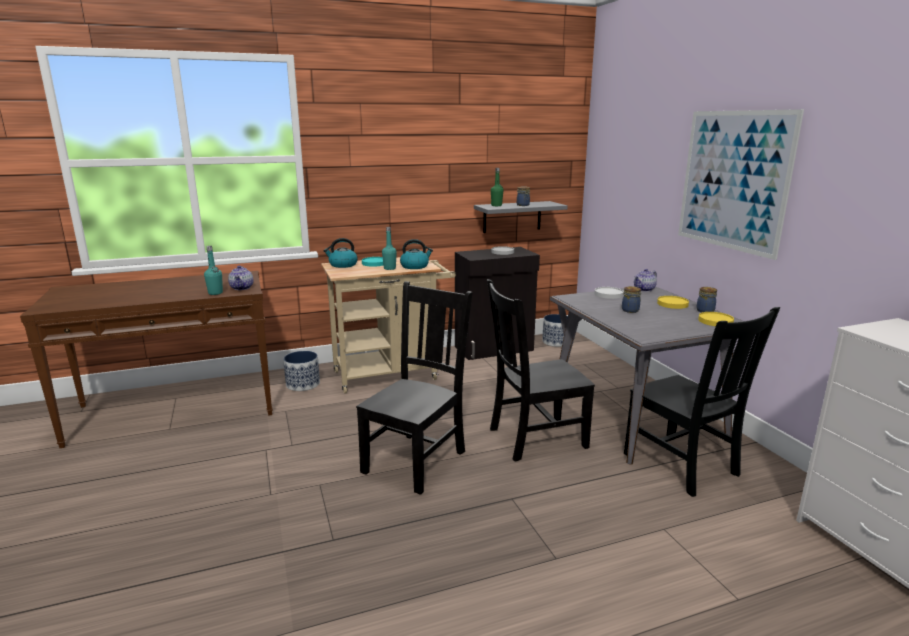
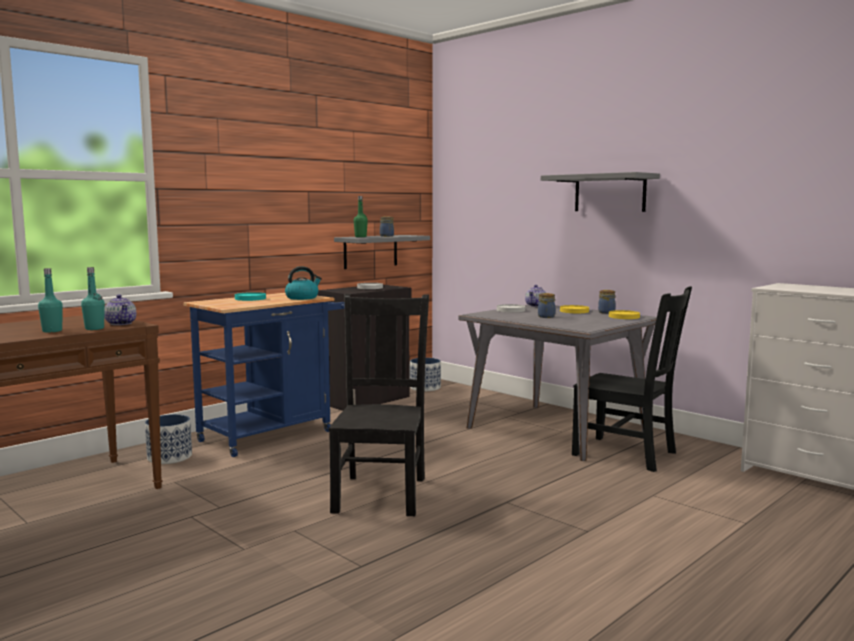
camera: 25 degrees left, 10 degrees down
(342, 265) = (214, 301): kettle -> none
(389, 268) = (277, 300): turquoise bottle -> turquoise bottle (52, 331)
(391, 374) = (272, 434): beige cart -> blue cart
(534, 438) = (481, 458): black chair -> none
(733, 180) = (609, 193): picture -> grey shelf

